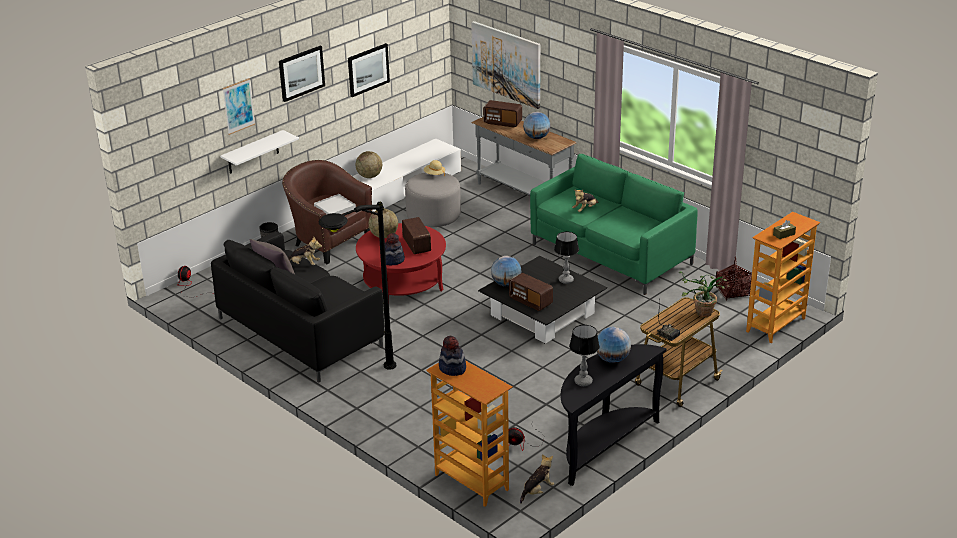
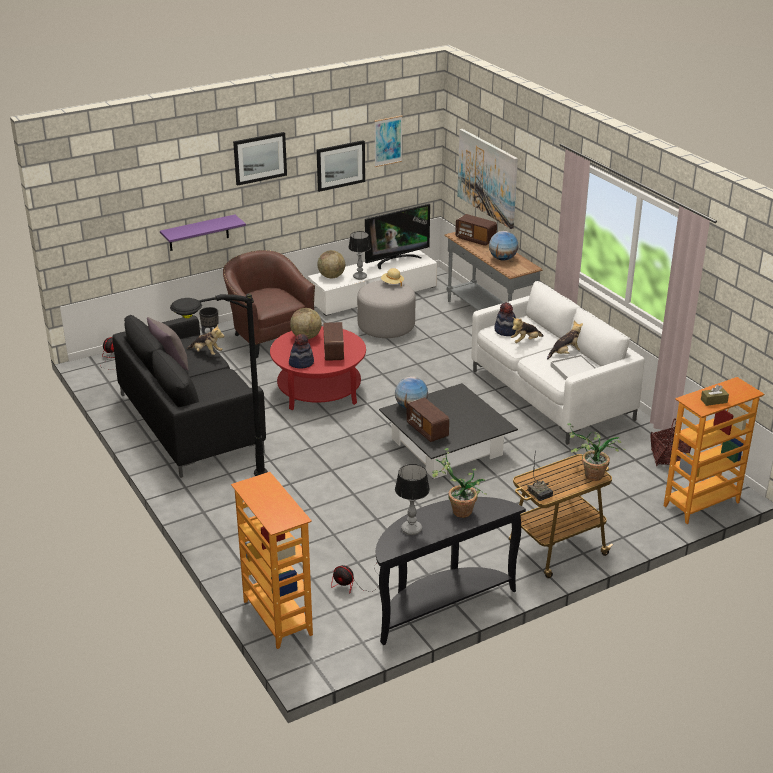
camera: 15 degrees right, 0 degrees up
(238, 106) = (183, 182): picture -> picture (388, 141)
(253, 152) = (198, 233): white shelf -> purple shelf
(335, 208) = (273, 301): white tray -> white tray (574, 370)
(421, 152) = (395, 260): none -> television
(452, 368) = (259, 488): hat -> hat (505, 331)
(537, 491) = (342, 643): plush toy -> plush toy (565, 353)
(566, 280) = (477, 414): table lamp -> table lamp (360, 277)
(611, 255) = (551, 396): green sofa -> white sofa
(612, 359) = (457, 510): globe -> potted plant

